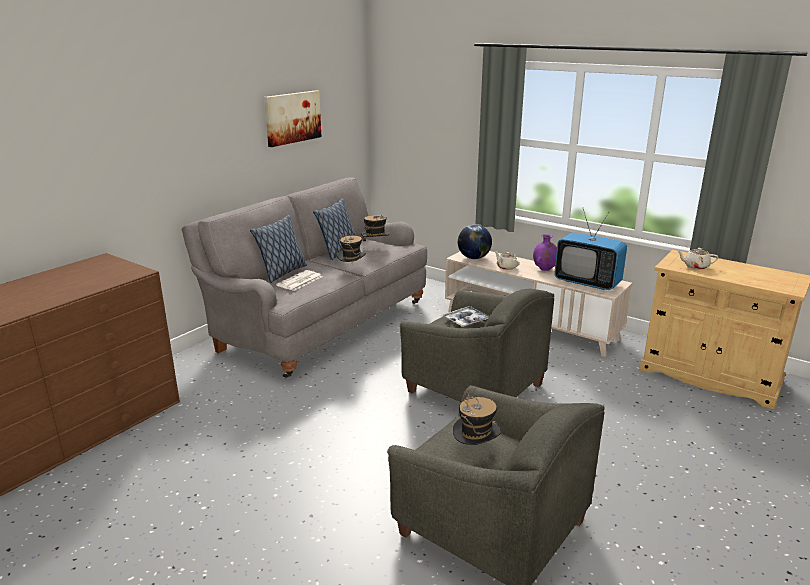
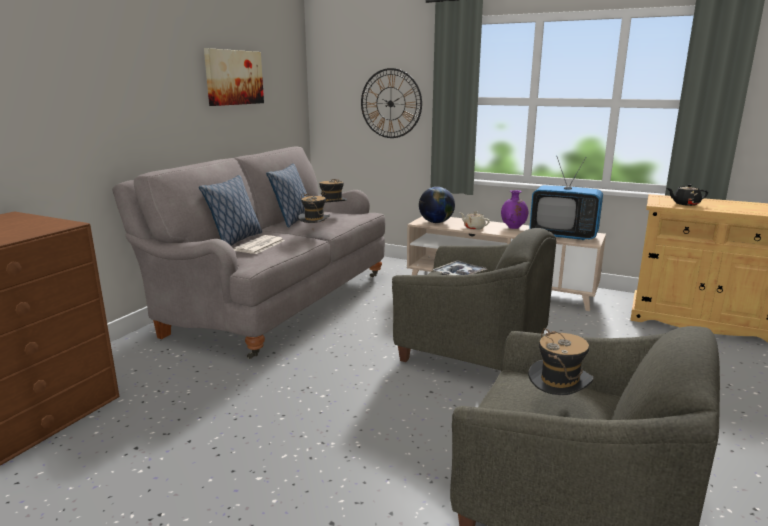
camera: 10 degrees left, 5 degrees down
(443, 136) = (391, 103): none -> wall clock
(695, 266) = (685, 204): beige teapot -> black teapot

